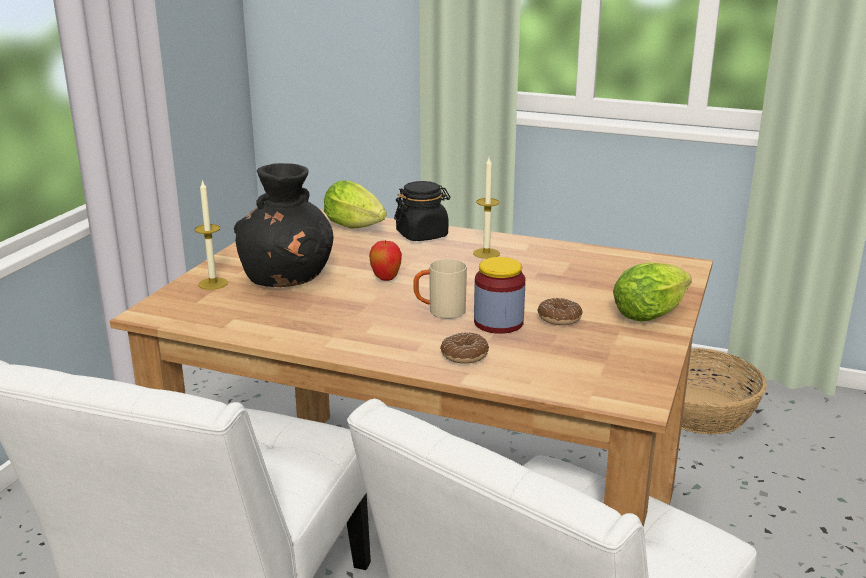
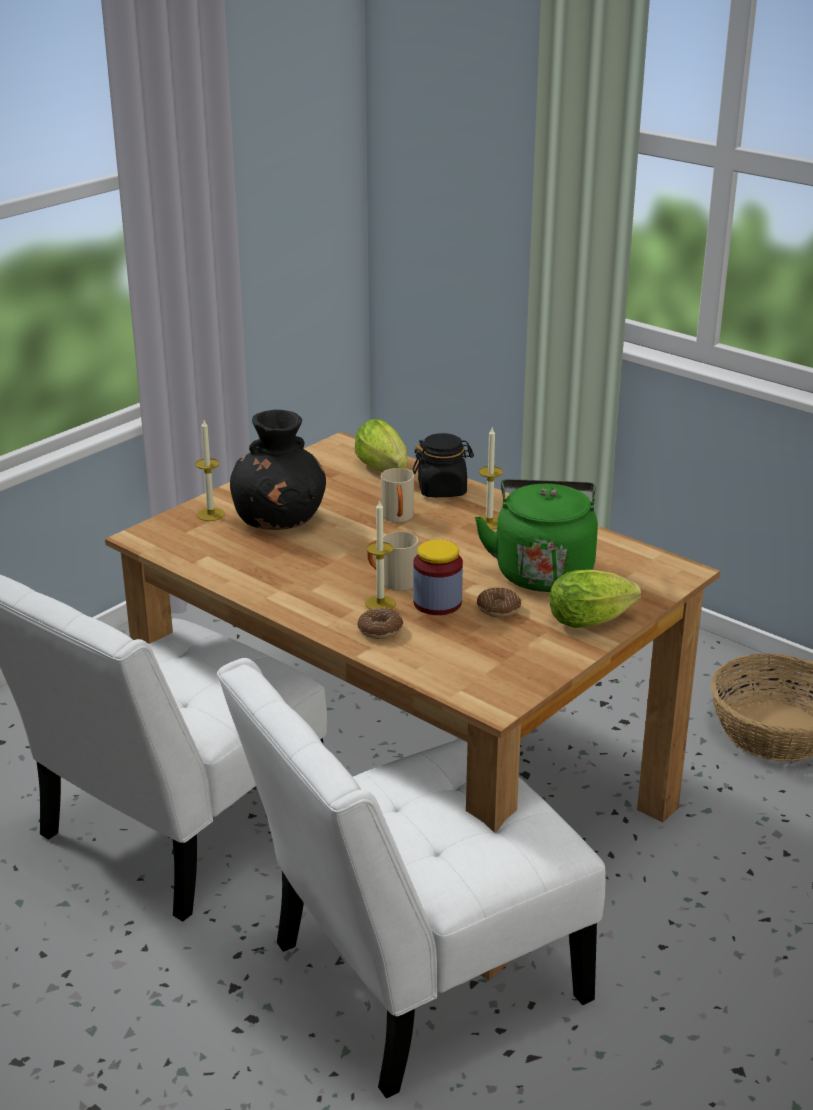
camera: 20 degrees right, 5 degrees up
(386, 279) = (369, 536): apple -> none
(401, 261) = (398, 518): none -> beige mug
(444, 332) = (380, 603): none -> candle
(568, 282) = (542, 571): none -> green kettle

